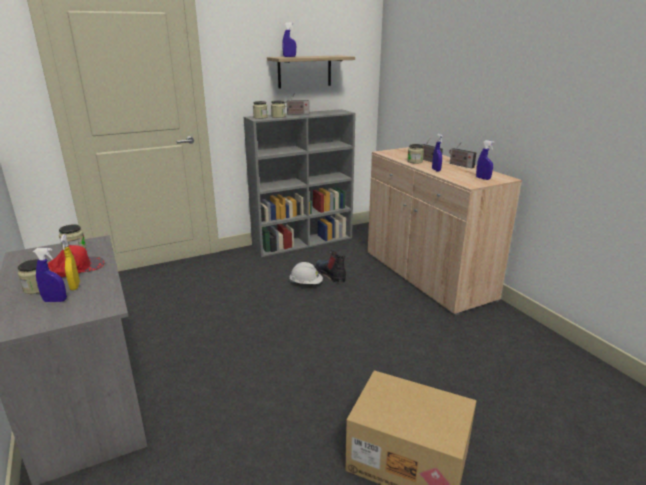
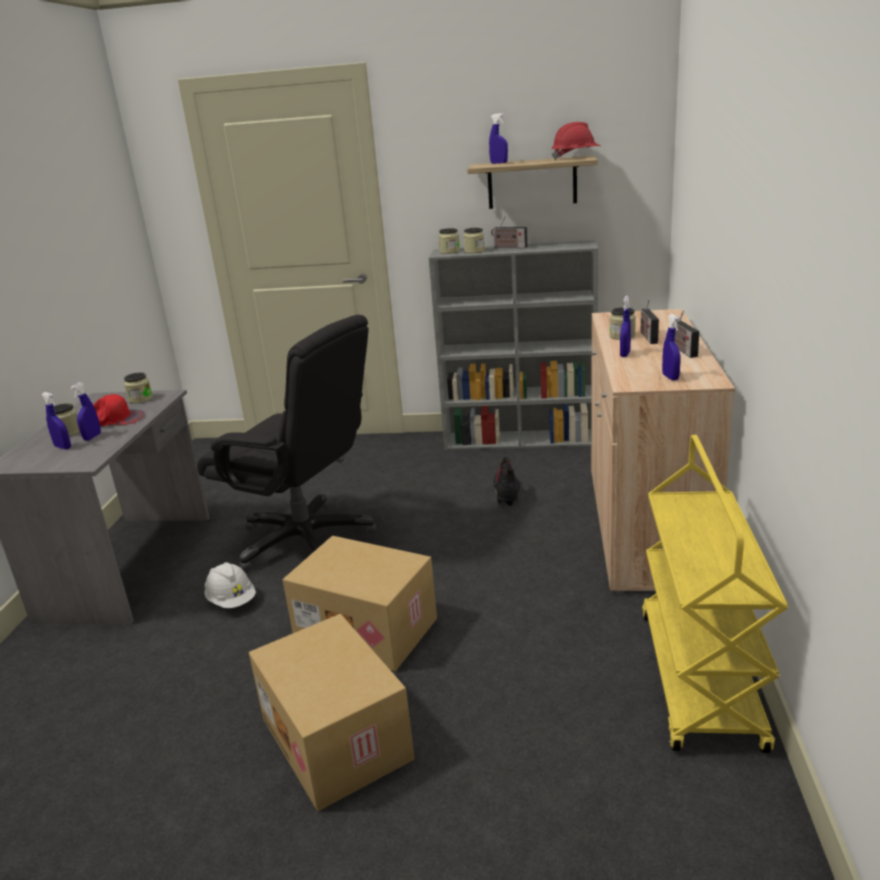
camera: 35 degrees right, 0 degrees up
(75, 286) = (92, 437): yellow spray bottle -> blue spray bottle
(230, 338) = (306, 541): none -> black office chair
(306, 283) = (460, 497): white hard hat -> white hard hat (232, 601)
(334, 55) = (575, 157): none -> red hard hat
(344, 381) = (368, 629): none -> cardboard box
(543, 346) = (700, 679): none -> yellow cart

